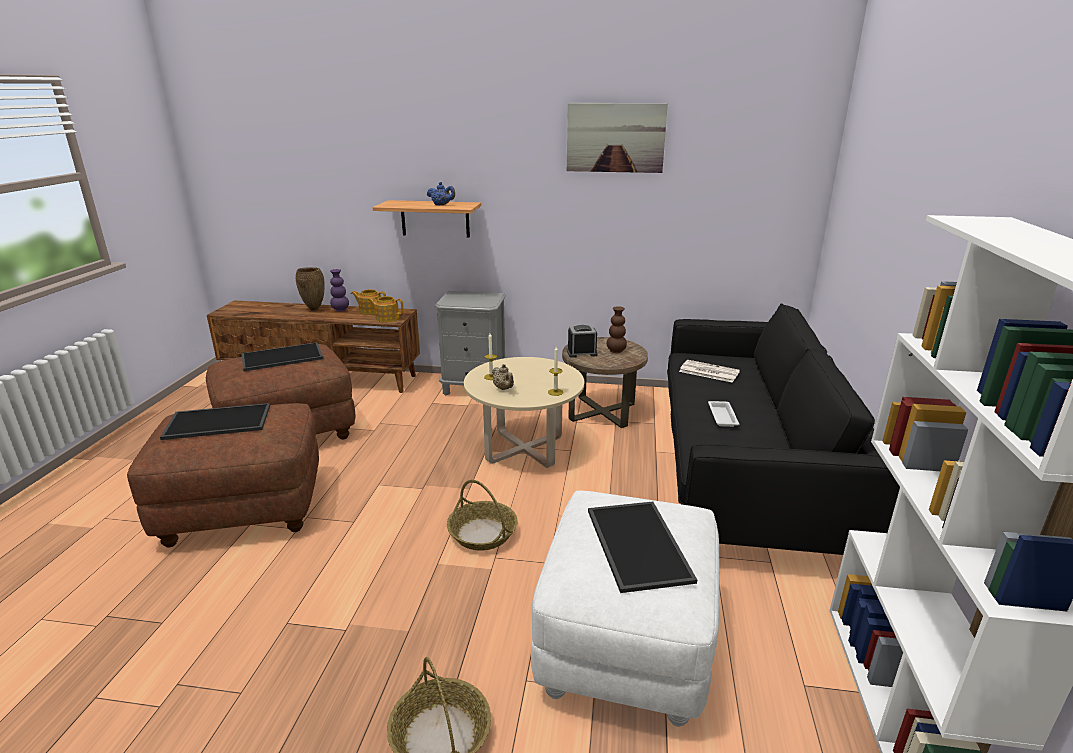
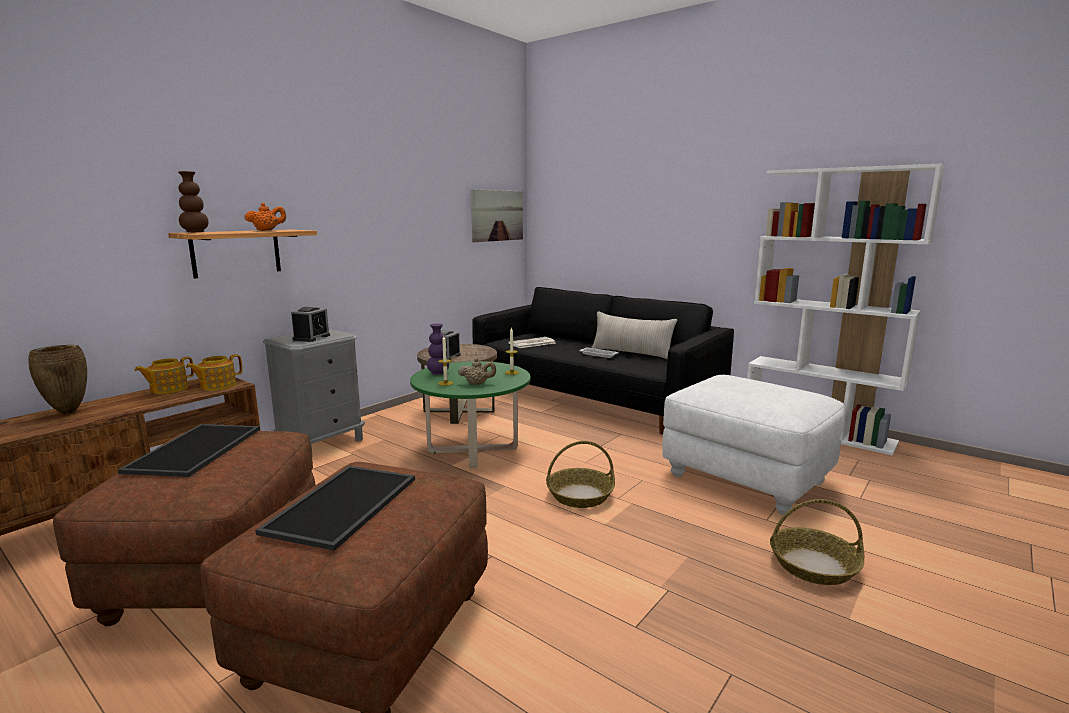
camera: 60 degrees left, 10 degrees down
(340, 310) = (118, 400): purple vase -> purple vase (438, 373)
(442, 205) = (267, 230): blue teapot -> orange teapot
(466, 299) = (311, 337): none -> alarm clock
(524, 449) = (473, 450): beige coffee table -> green coffee table
(615, 138) = (404, 164): picture -> picture (497, 215)
(616, 351) = (463, 350): brown vase -> brown vase (195, 232)
(635, 544) = (757, 389): tray -> none
(768, 434) = (631, 353): none -> beige pillow

